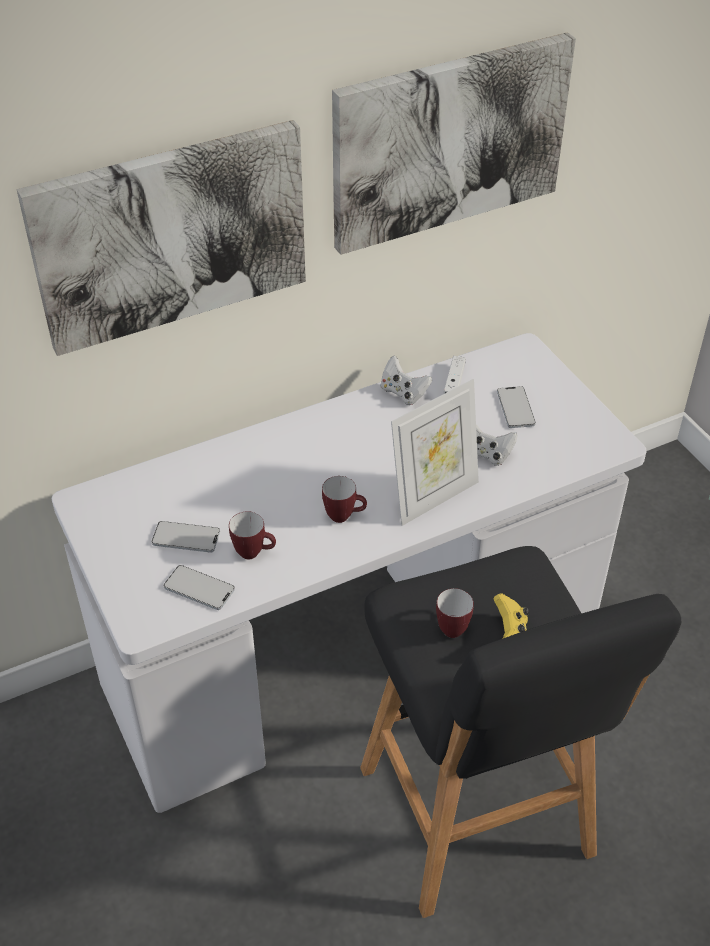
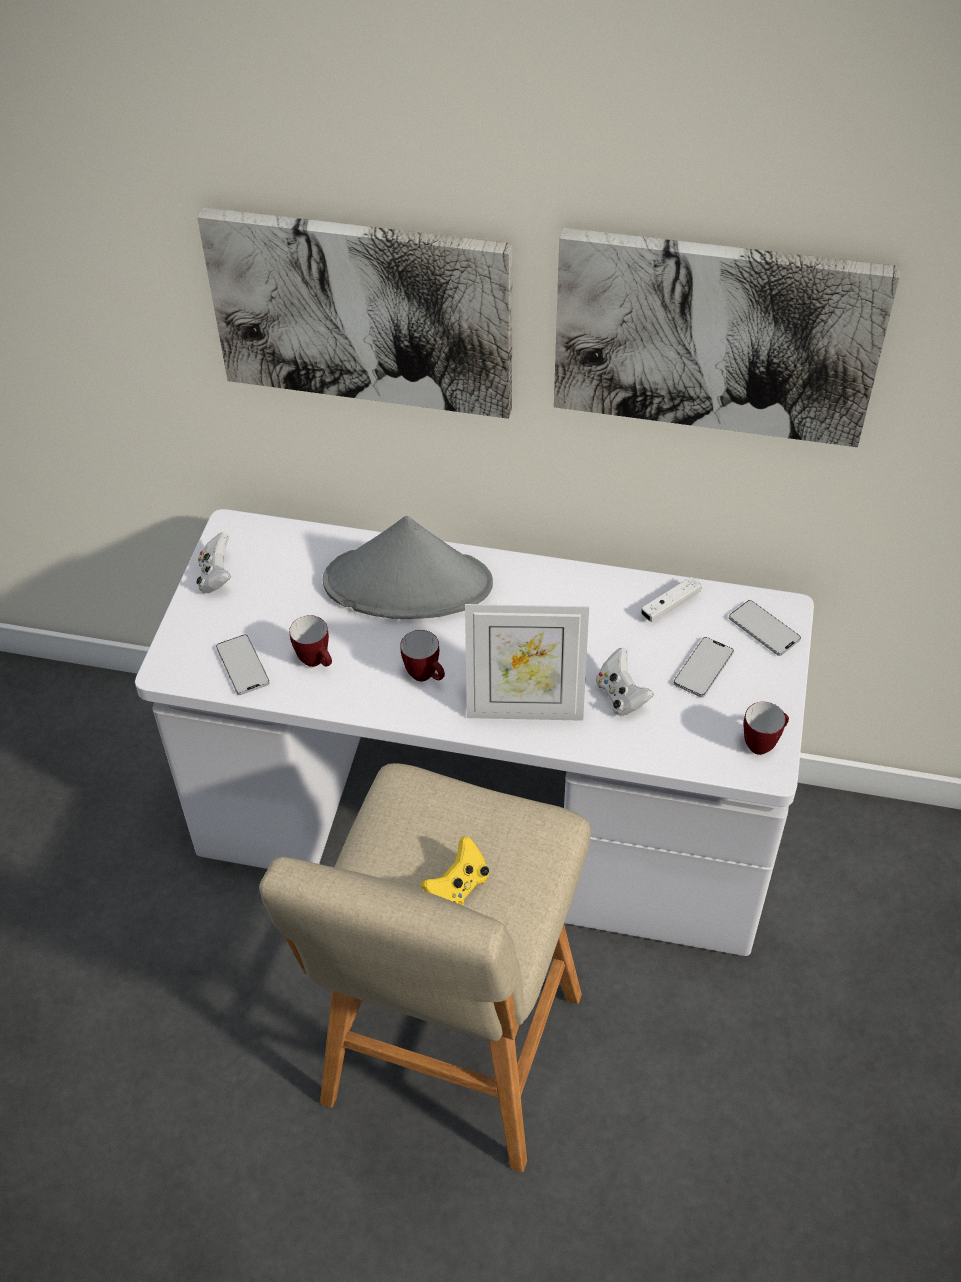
camera: 40 degrees right, 5 degrees up
(186, 538) = (277, 613): phone -> phone (764, 629)
(263, 464) = (409, 584): none -> grey hat
(403, 393) = (608, 588): white game controller -> white game controller (216, 577)
(453, 626) = (417, 841): mug -> mug (763, 743)
(478, 819) = (449, 1057): black stool -> beige stool

